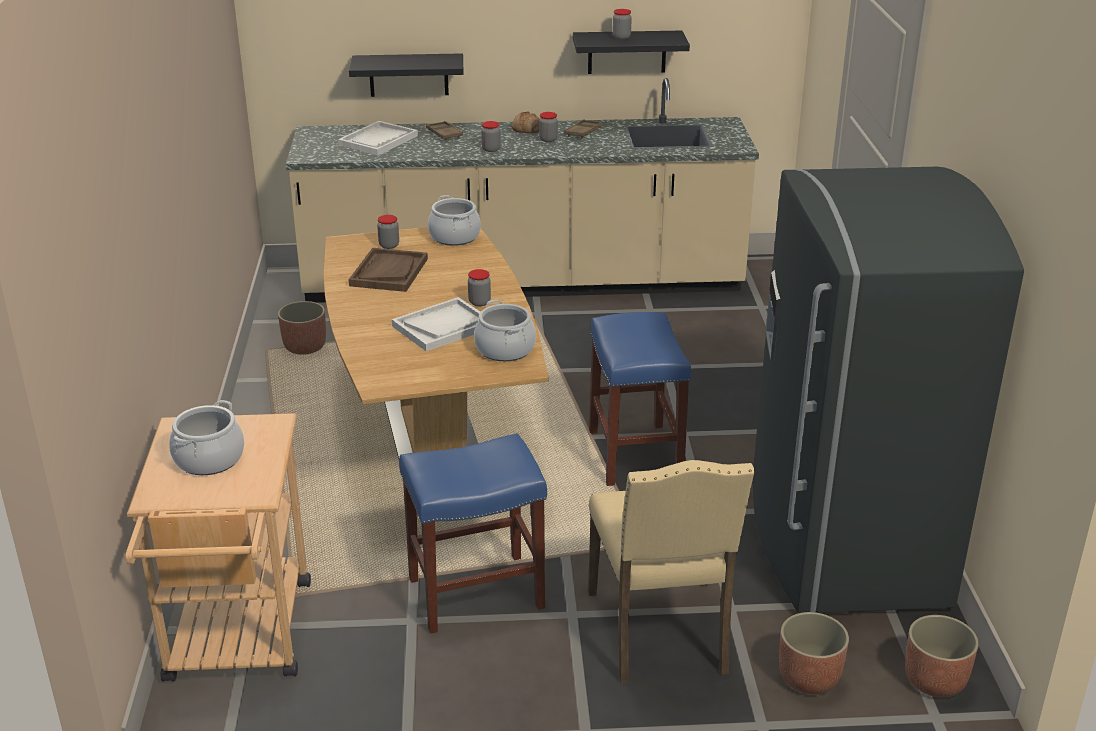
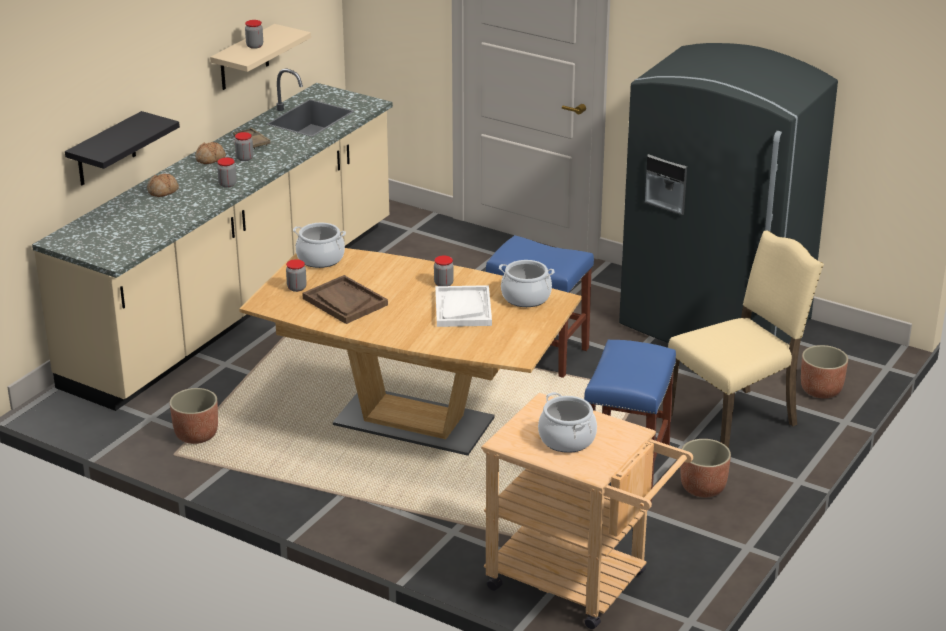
camera: 55 degrees left, 0 degrees up
(378, 140) = (131, 220): white tray -> none
(444, 134) = (163, 191): brown tray -> bread
(627, 52) = (244, 58): black shelf -> beige shelf
(661, 633) = (735, 420): beige chair -> beige chair turned 60 degrees counterclockwise
(934, 681) = (859, 354): planter -> planter (703, 488)

